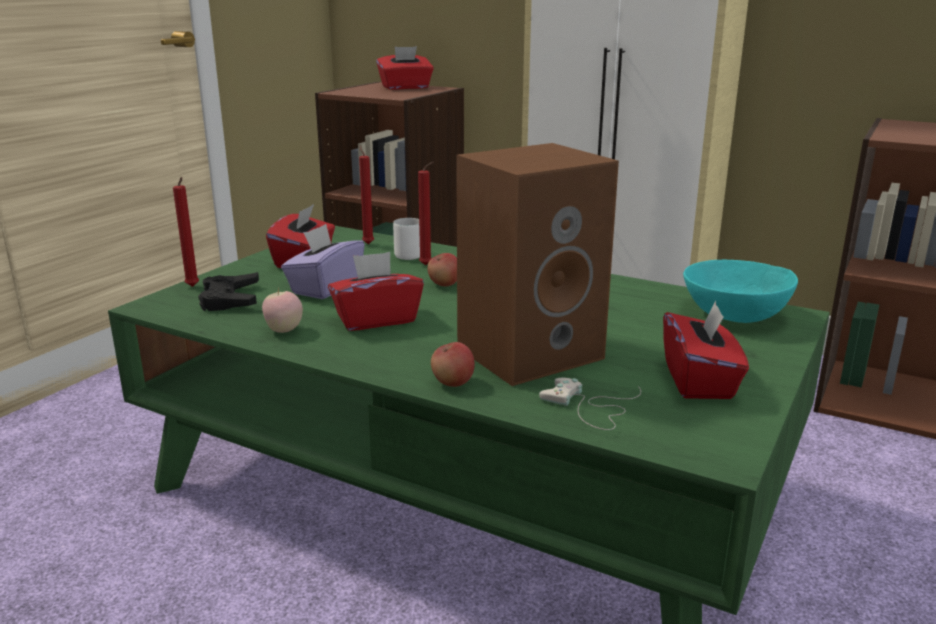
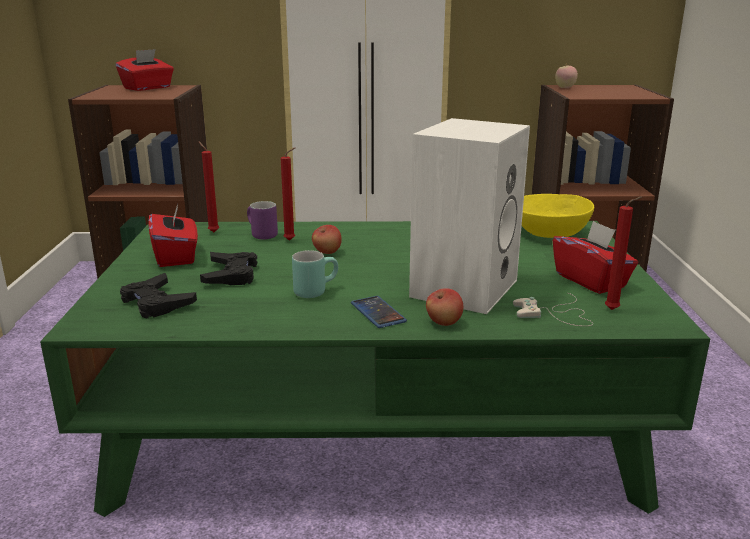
camera: 30 degrees left, 0 degrees up
(193, 287) = (101, 300): red candle -> red candle (614, 310)
(284, 330) = (250, 317): apple -> apple (565, 88)
(325, 287) = (231, 274): purple tissue box -> black game controller
(376, 319) = (315, 290): red tissue box -> turquoise mug
(403, 355) = (378, 312): none -> phone
(405, 254) = (259, 235): white mug -> purple mug
(531, 351) = (463, 287): brown speaker -> white speaker
(734, 314) = (549, 233): turquoise bowl -> yellow bowl

